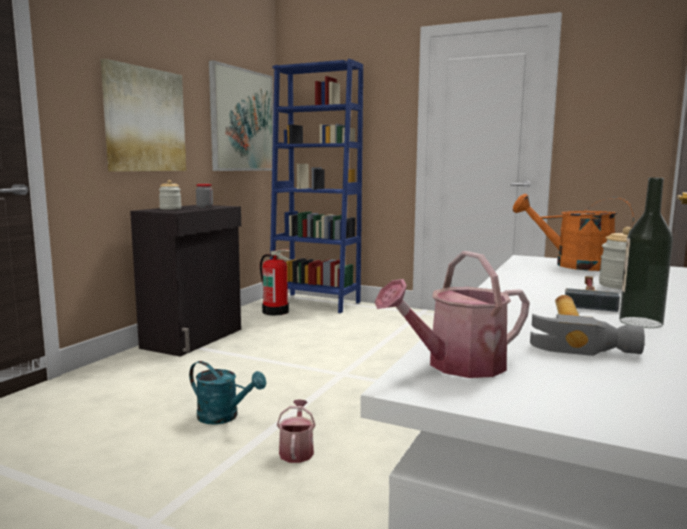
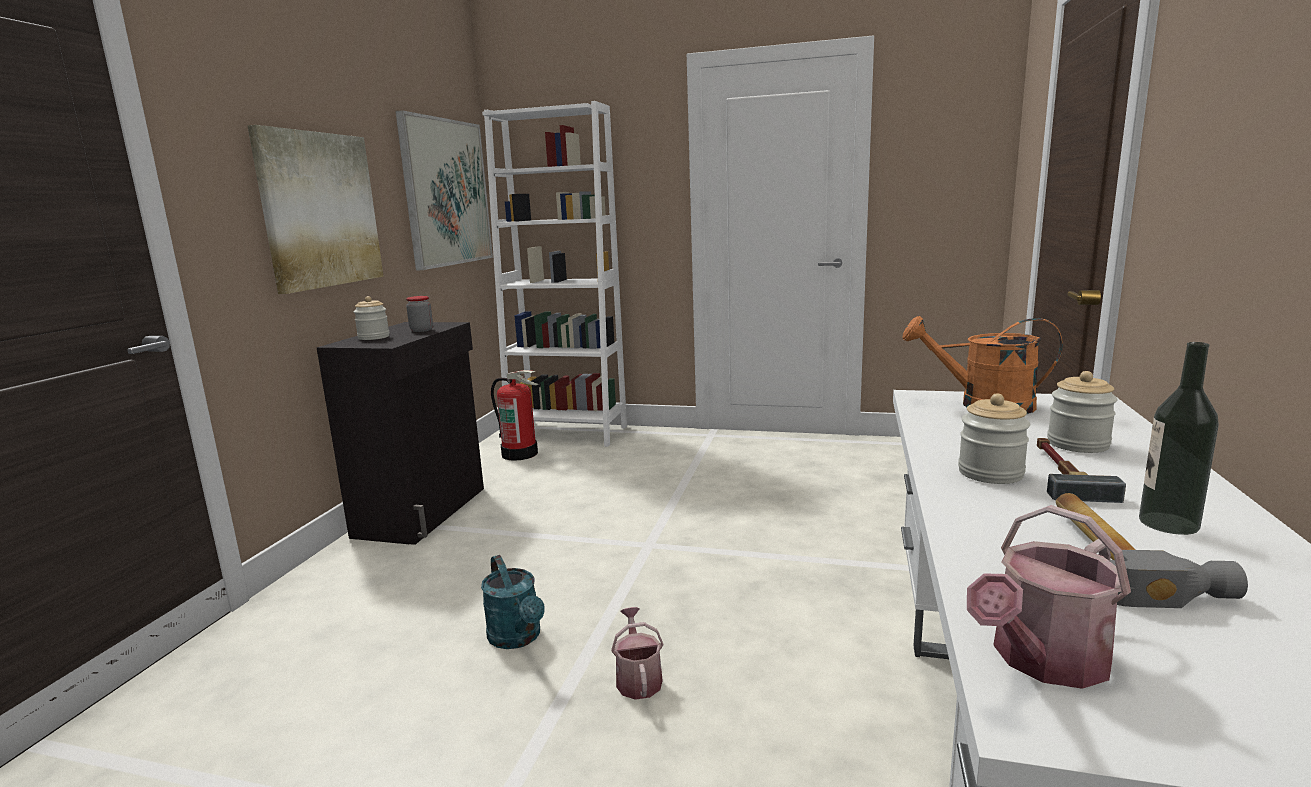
camera: 10 degrees left, 5 degrees up
(224, 417) = (518, 638): turquoise watering can -> turquoise watering can turned 45 degrees clockwise
(315, 303) = (567, 433): blue bookcase -> white bookcase
(533, 293) = (990, 473): none -> jar

